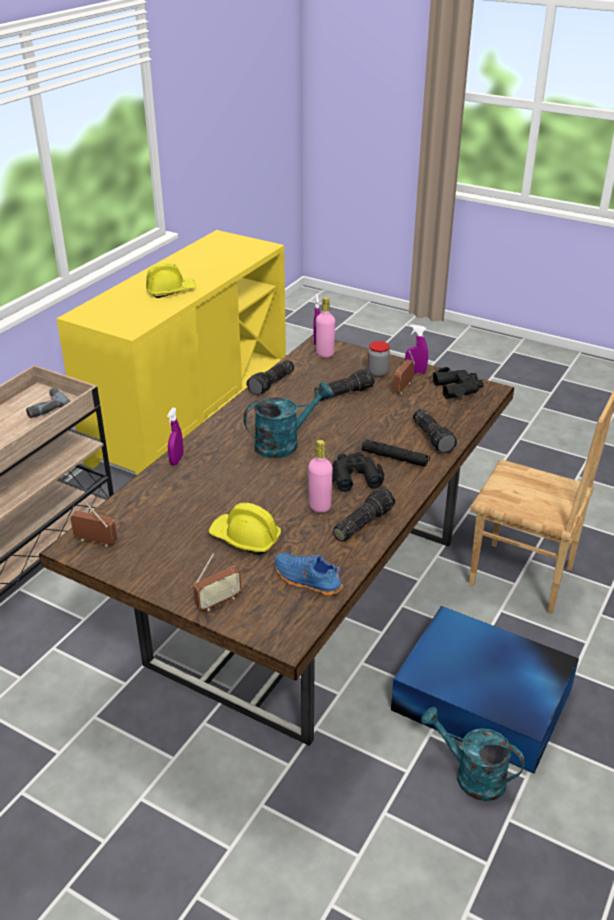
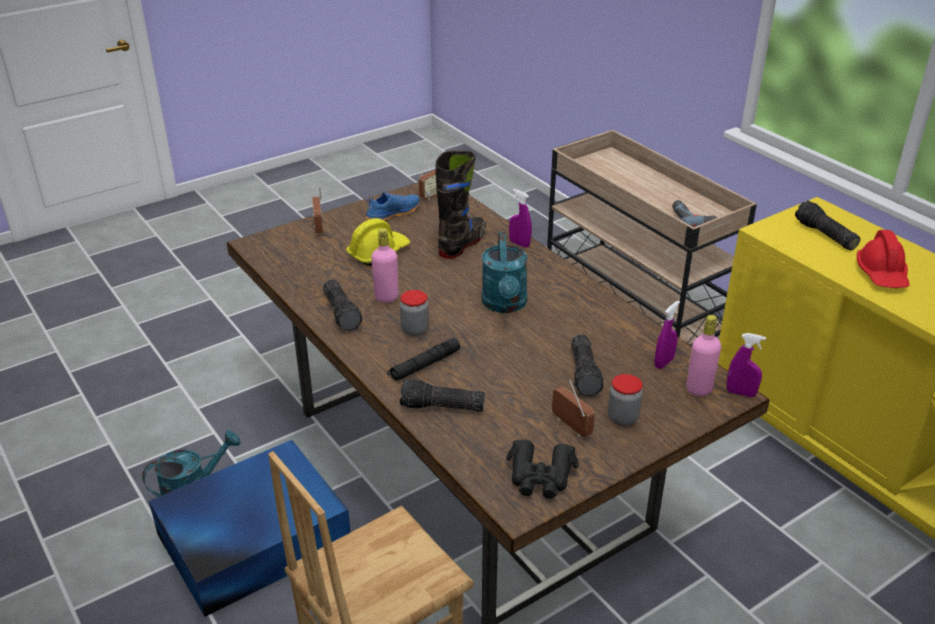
camera: 115 degrees right, 0 degrees up
(170, 291) = (882, 274): yellow hard hat -> red hard hat
(197, 491) = (462, 244): none -> black boot
(272, 384) = (635, 328): flashlight -> flashlight (824, 235)
(306, 580) = (301, 266): blue shoe -> blue shoe (392, 213)
(354, 476) = (415, 330): black binoculars -> jar
(415, 372) = (608, 453): purple spray bottle -> purple spray bottle (664, 363)

